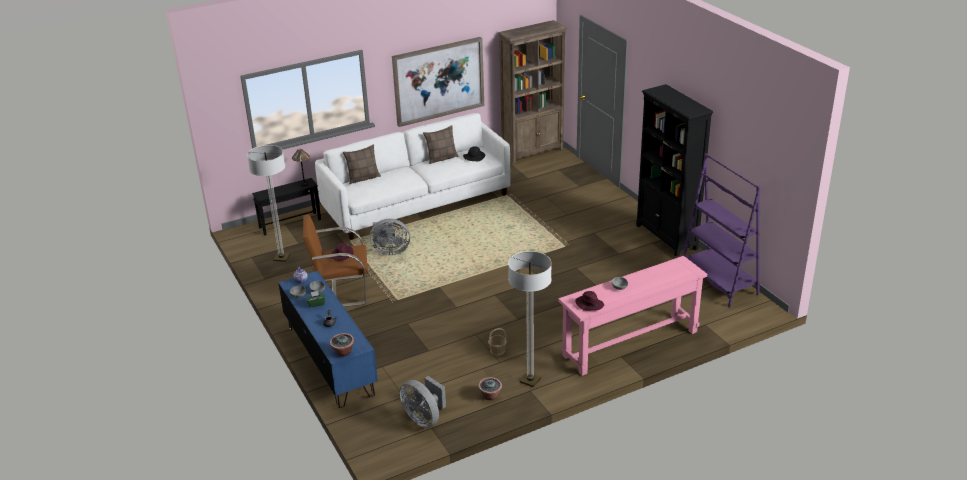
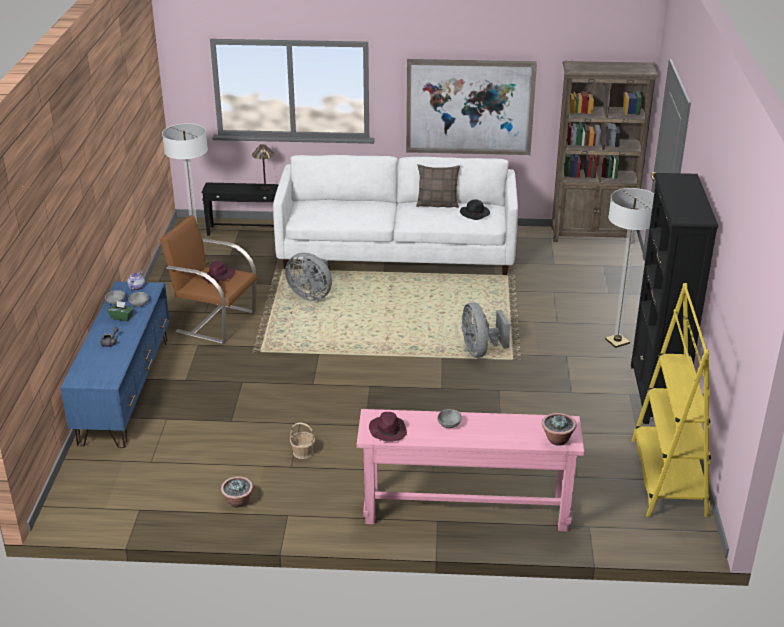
camera: 30 degrees right, 0 degrees up
(343, 352) = (85, 380): potted plant -> potted plant (557, 440)
(363, 178) = (329, 200): pillow -> none
(424, 418) = (144, 496): grey fan -> grey fan (480, 351)
(530, 380) = (300, 503): floor lamp -> floor lamp (617, 341)
(718, 281) = (668, 477): purple bookcase -> yellow bookcase

